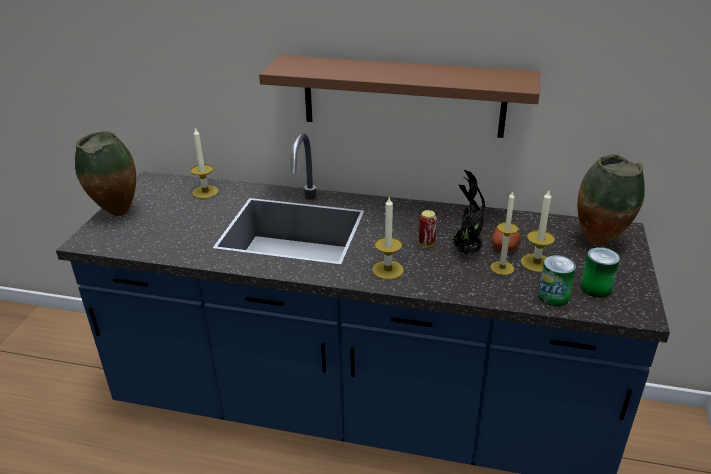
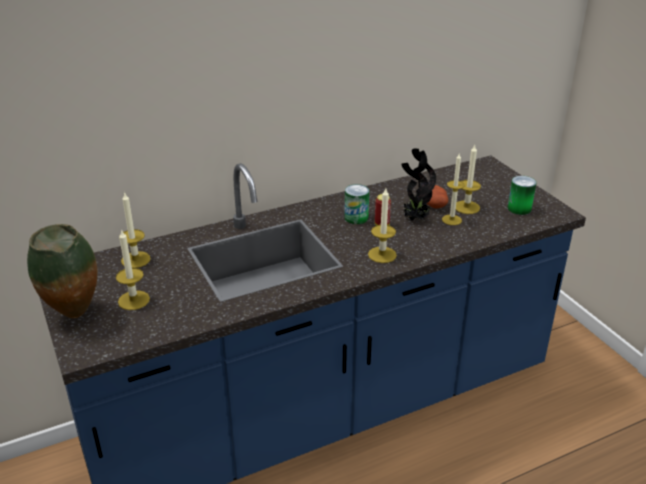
camera: 40 degrees left, 0 degrees up
(163, 220) = (134, 300): none -> candle
(403, 96) = (308, 103): brown shelf -> none
(553, 296) = (504, 224): can -> can (356, 218)
(599, 242) = (484, 178): vase -> none

